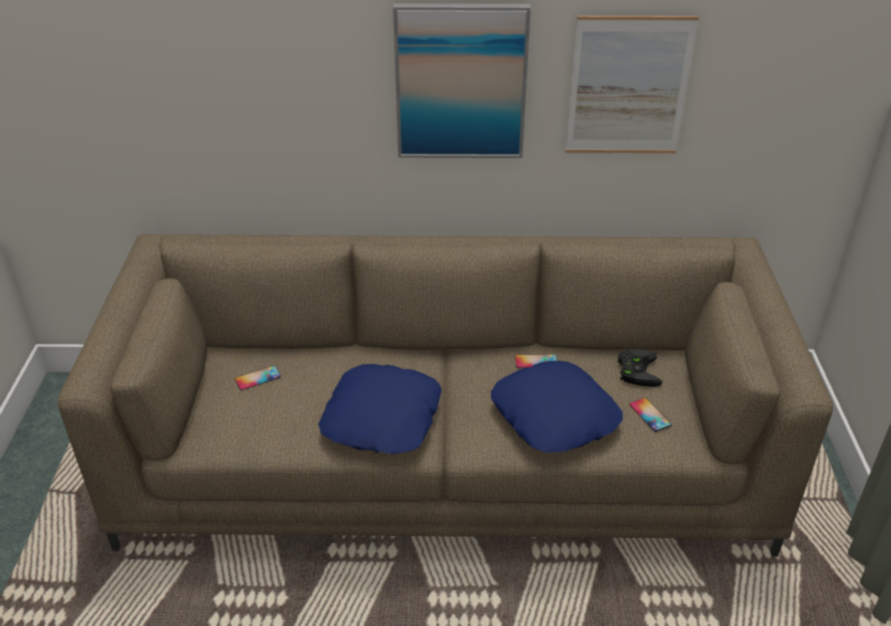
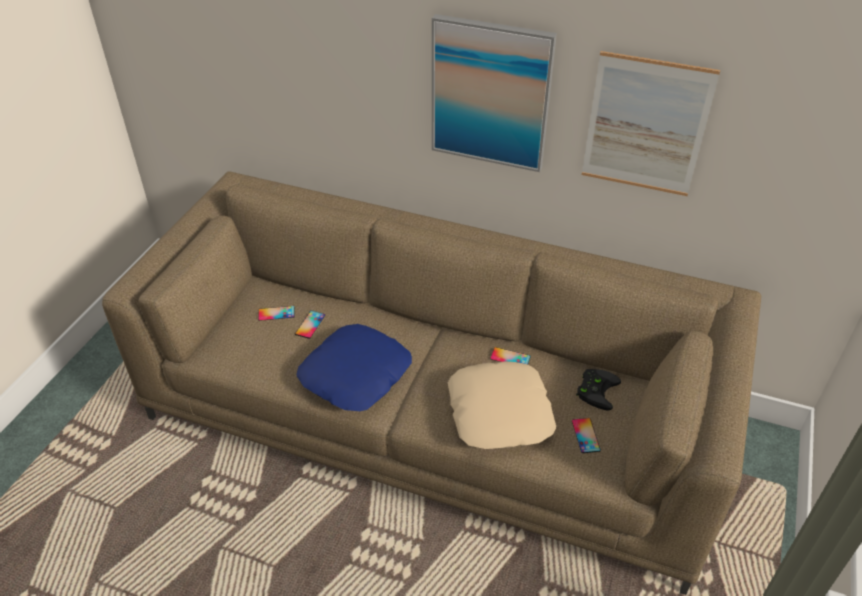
camera: 20 degrees right, 5 degrees up
(303, 380) = (310, 324): none -> phone
(555, 415) = (500, 412): blue pillow -> beige pillow

